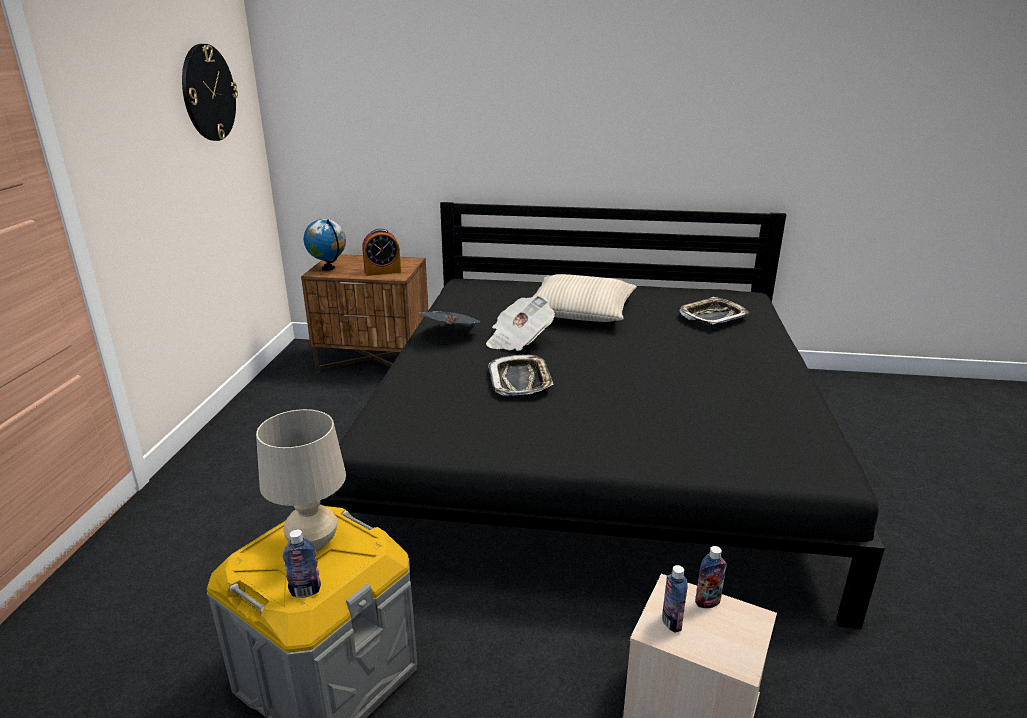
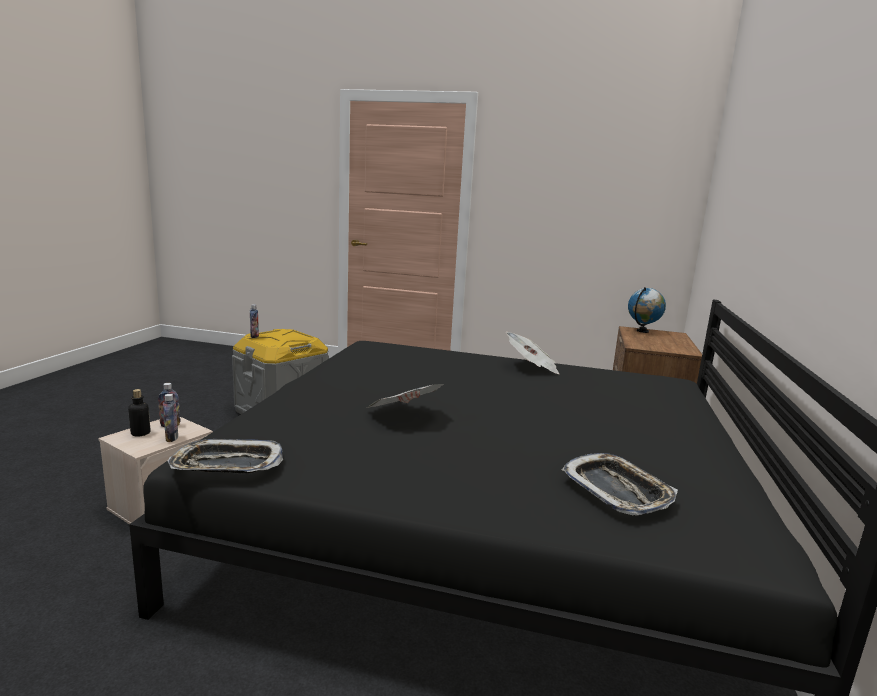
camera: 95 degrees right, 10 degrees down
(208, 93) = (626, 179): wall clock -> none
(313, 543) = (287, 338): beige table lamp -> none
(382, 272) = (646, 343): alarm clock -> none
(518, 340) = (519, 385): newspaper -> newspaper (403, 415)
(520, 381) = (435, 378): tray -> tray (227, 465)
(579, 311) = (610, 418): beige pillow -> none
(714, 643) = (140, 433): none -> bottle

